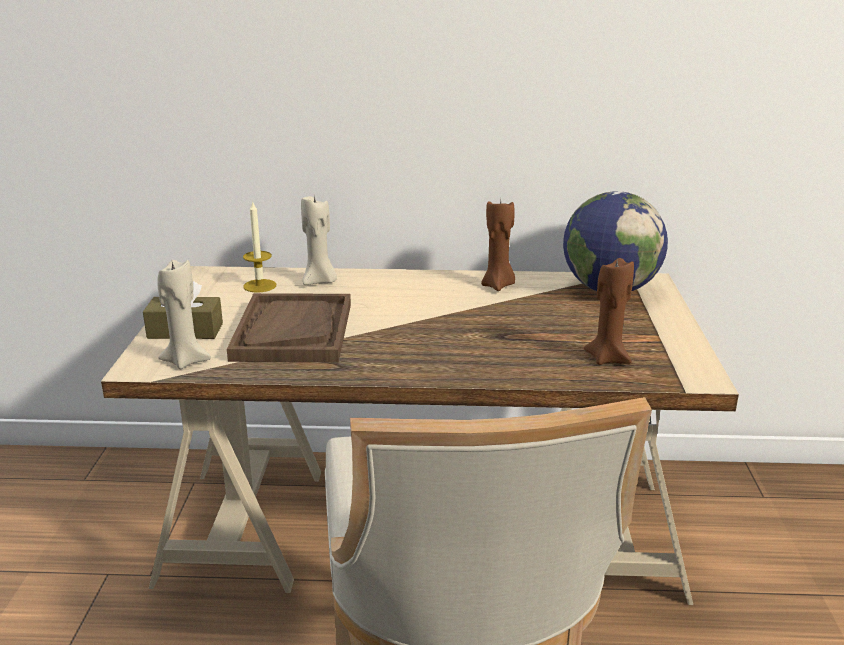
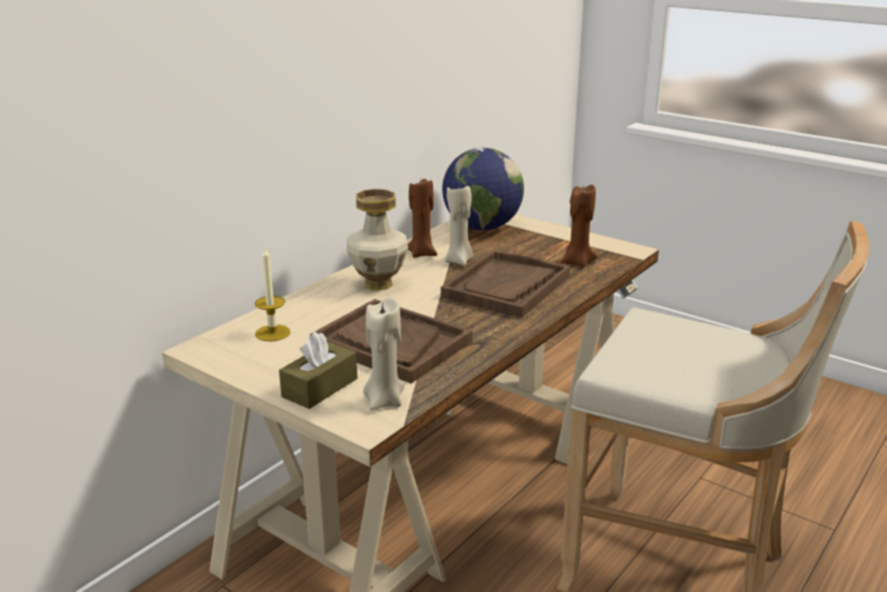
camera: 55 degrees left, 0 degrees up
(320, 281) = (307, 307): beige candle -> beige candle (459, 261)
(402, 290) = (378, 284): none -> vase
(484, 342) = (506, 286): none -> brown tray

